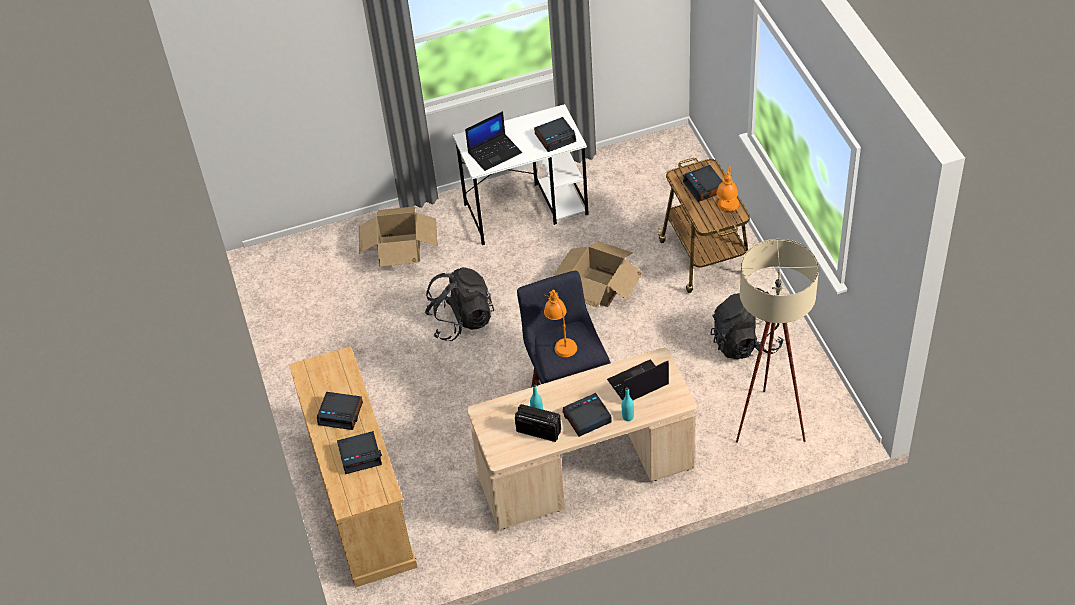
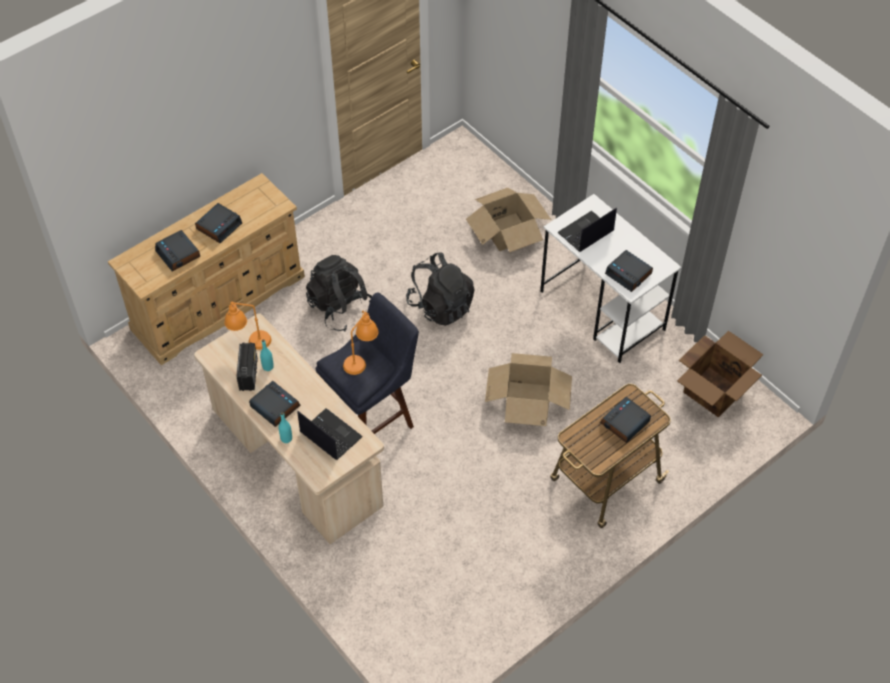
camera: 65 degrees right, 5 degrees up
(341, 413) = (219, 226): alarm clock -> alarm clock turned 135 degrees counterclockwise
(495, 152) = (585, 233): laptop -> laptop turned 105 degrees clockwise
(646, 164) = (714, 391): none -> cardboard box
(727, 210) = (599, 452): orange table lamp -> orange table lamp (250, 342)
(745, 343) = (506, 548): black backpack -> black backpack (340, 308)
(768, 417) = (417, 594): beige floor lamp -> none

